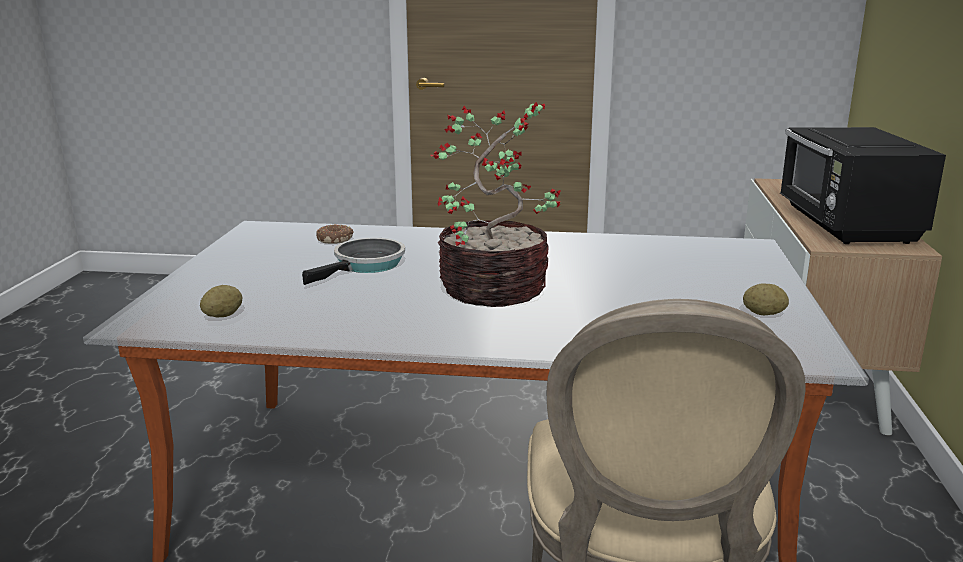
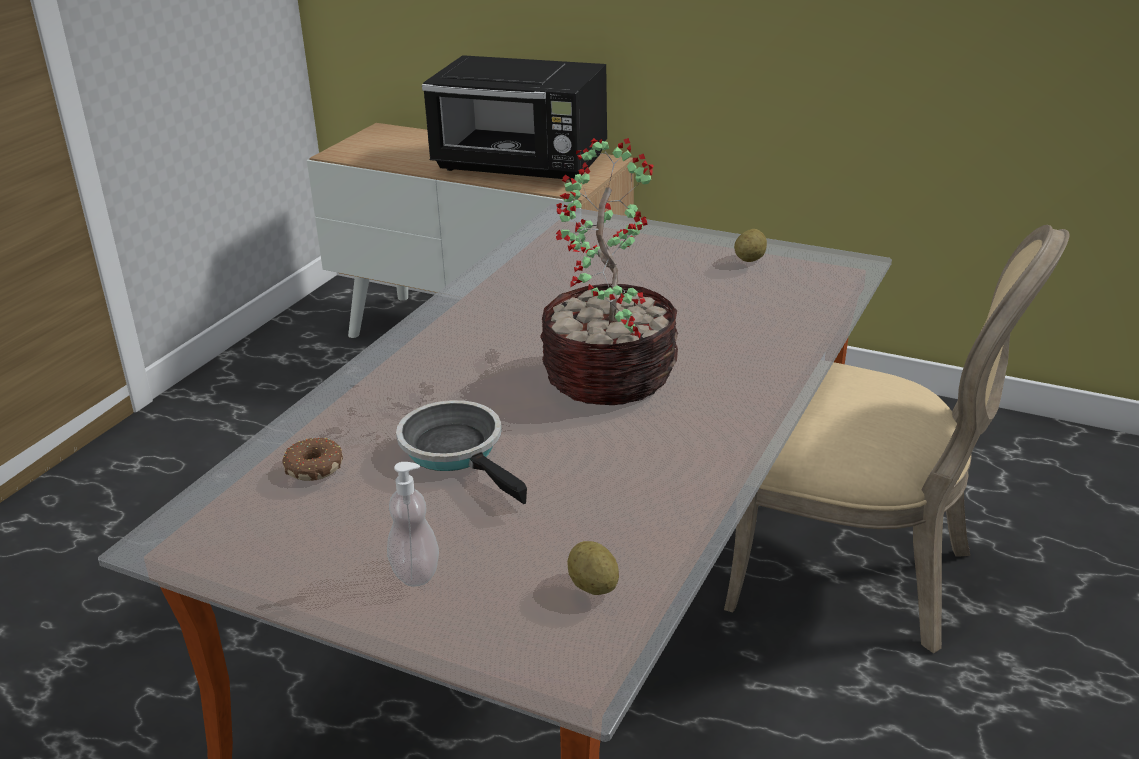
camera: 70 degrees left, 10 degrees up
(234, 275) = (415, 572): none -> soap dispenser

